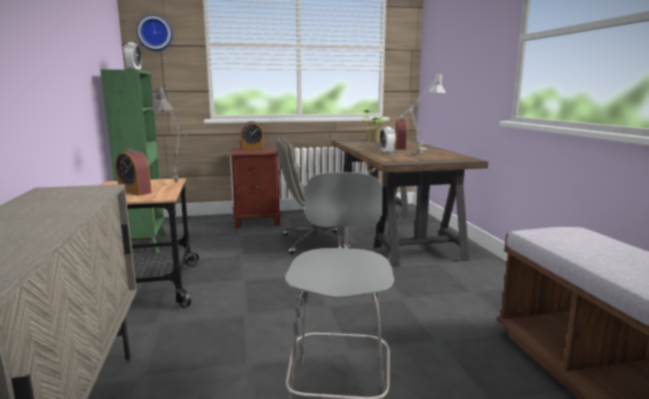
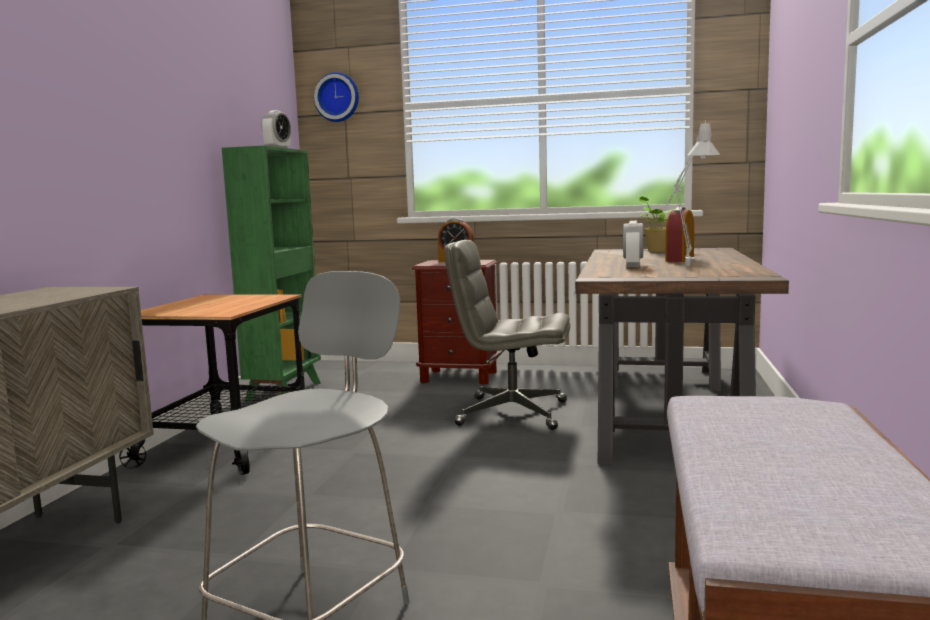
camera: 25 degrees right, 5 degrees down
(135, 192) = (207, 306): alarm clock -> none
(178, 182) = (279, 298): grey table lamp -> none

